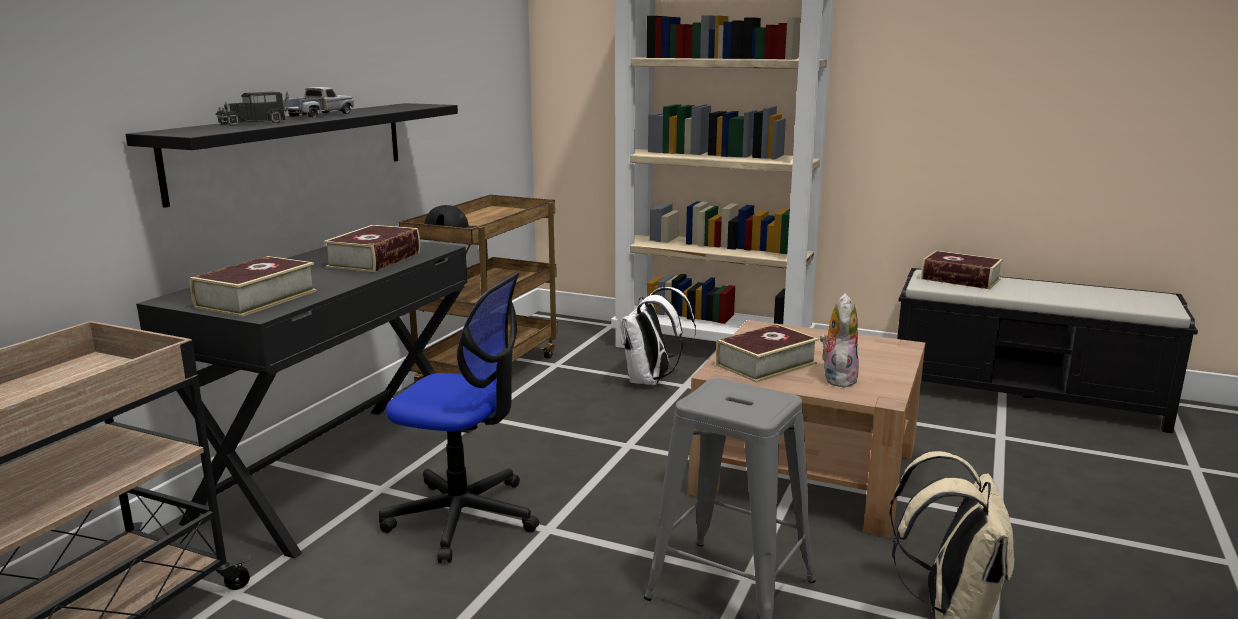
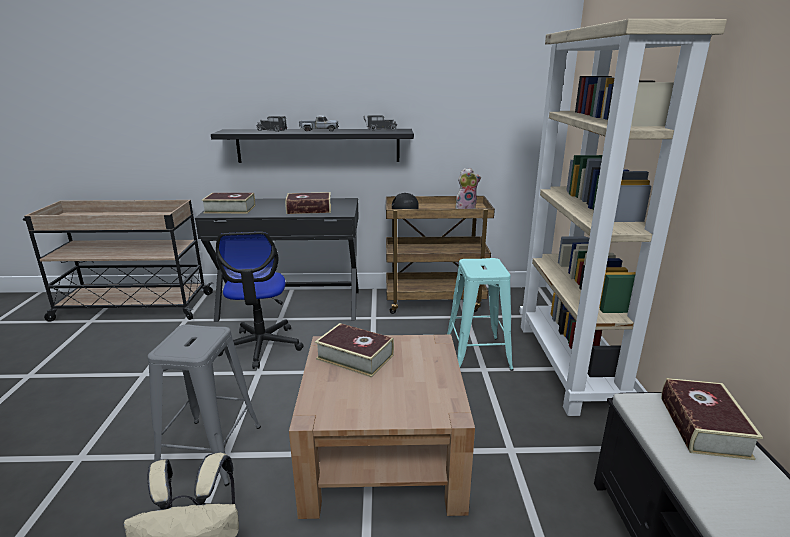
camera: 65 degrees right, 5 degrees up
(387, 106) = (380, 129): none -> toy truck
(651, 381) = (477, 354): white backpack -> turquoise stool
(837, 378) = (343, 390): plush toy -> plush toy (466, 209)

